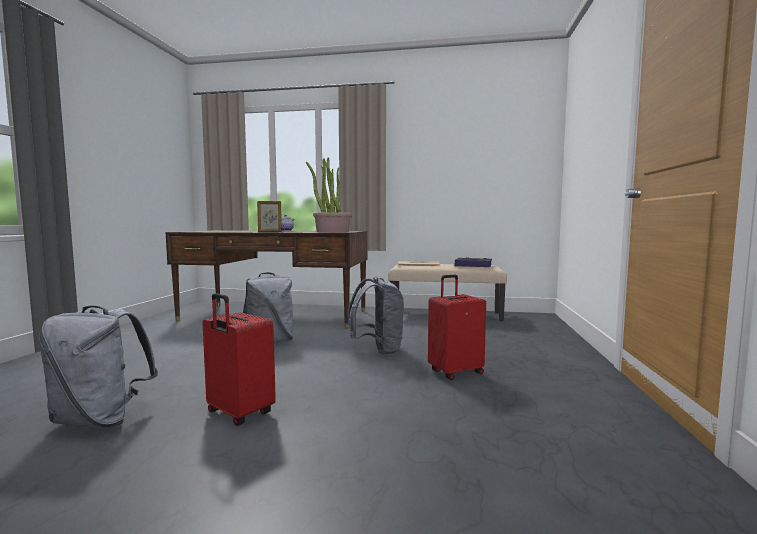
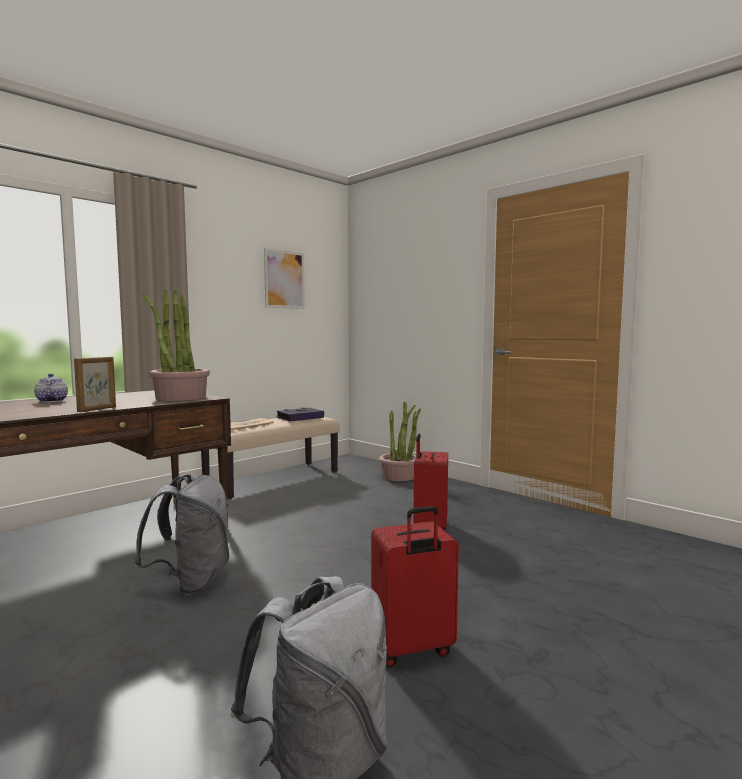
camera: 55 degrees left, 0 degrees up
(378, 350) = (328, 536): grey backpack -> none
(481, 143) = (284, 279): none -> picture
(547, 337) = (399, 476): none -> potted plant

